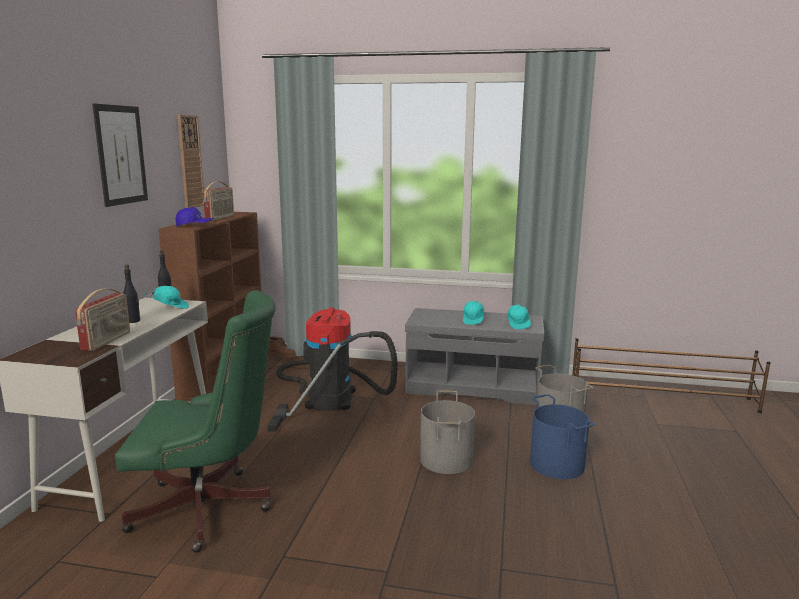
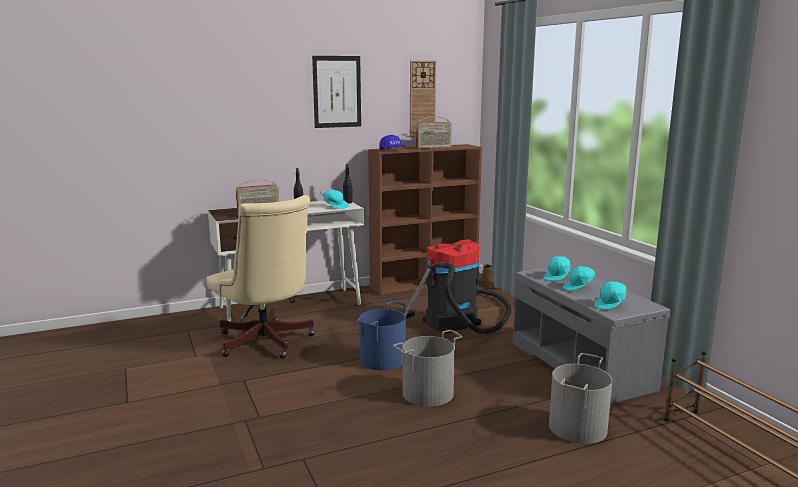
camera: 55 degrees right, 0 degrees up
(209, 509) = (266, 343): green office chair -> beige office chair
(441, 318) = (558, 277): none -> turquoise cap
(556, 464) = (494, 444): blue bucket -> blue bucket (382, 359)

